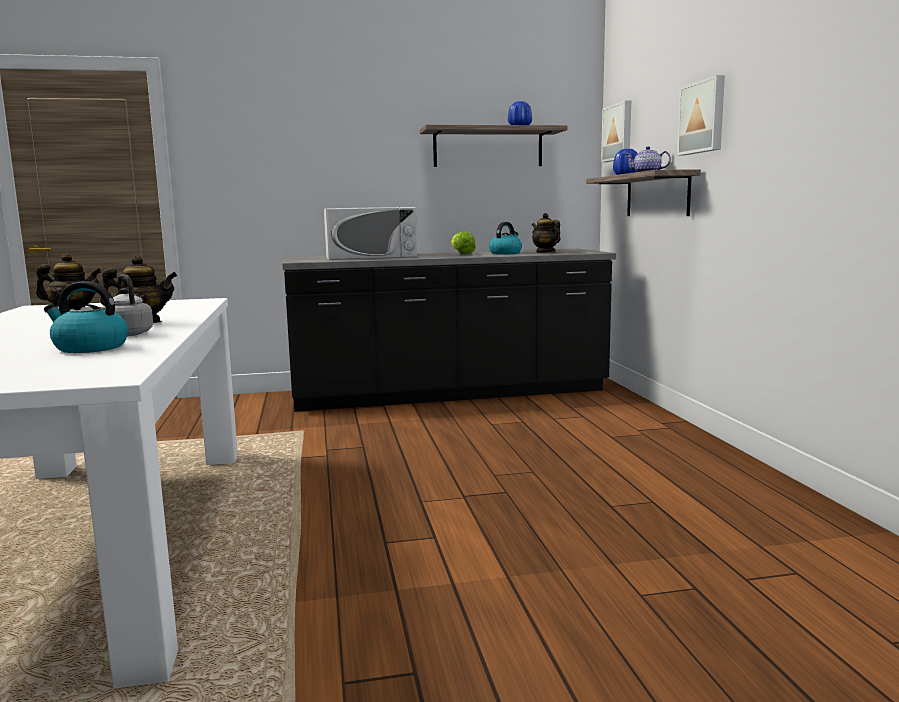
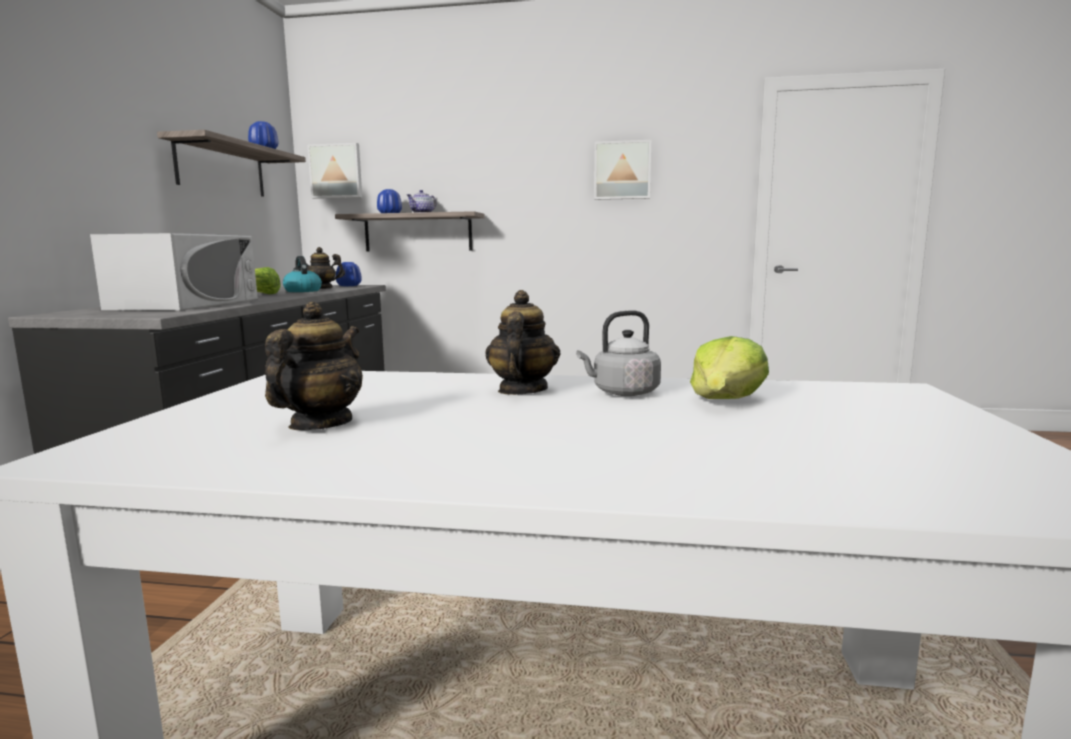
camera: 70 degrees left, 0 degrees up
(89, 348) = (726, 400): kettle -> lettuce
(580, 252) = (349, 286): none -> blue vase
(703, 117) = (483, 173): picture -> picture (622, 170)

